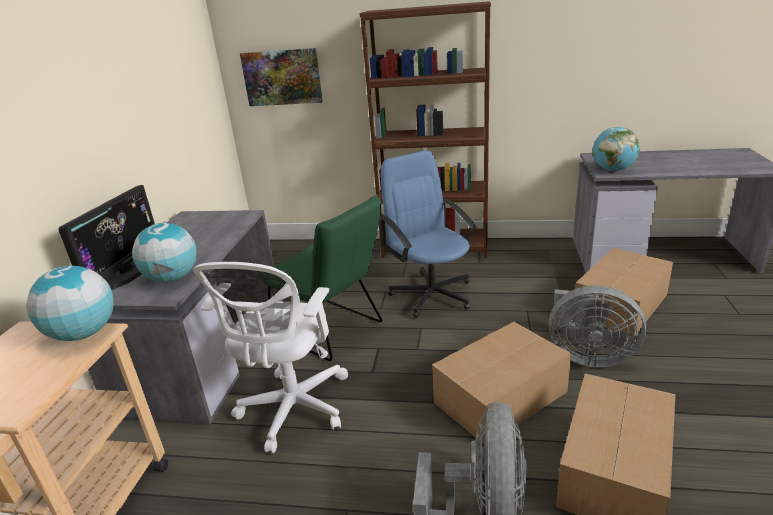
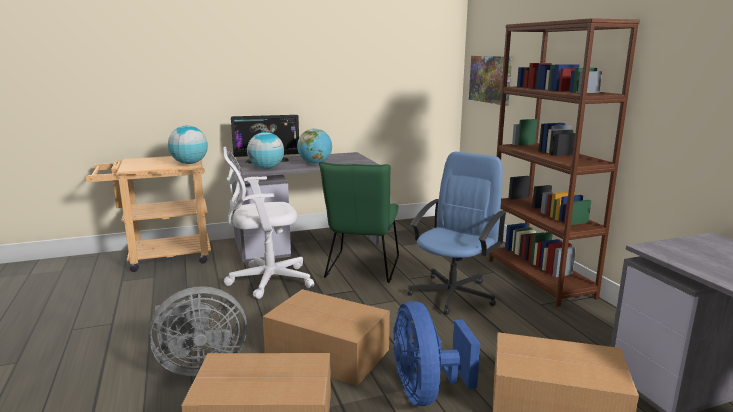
camera: 60 degrees right, 10 degrees down
(587, 356) = (426, 391): grey fan -> blue fan
(613, 170) = (673, 251): globe -> globe (315, 163)

